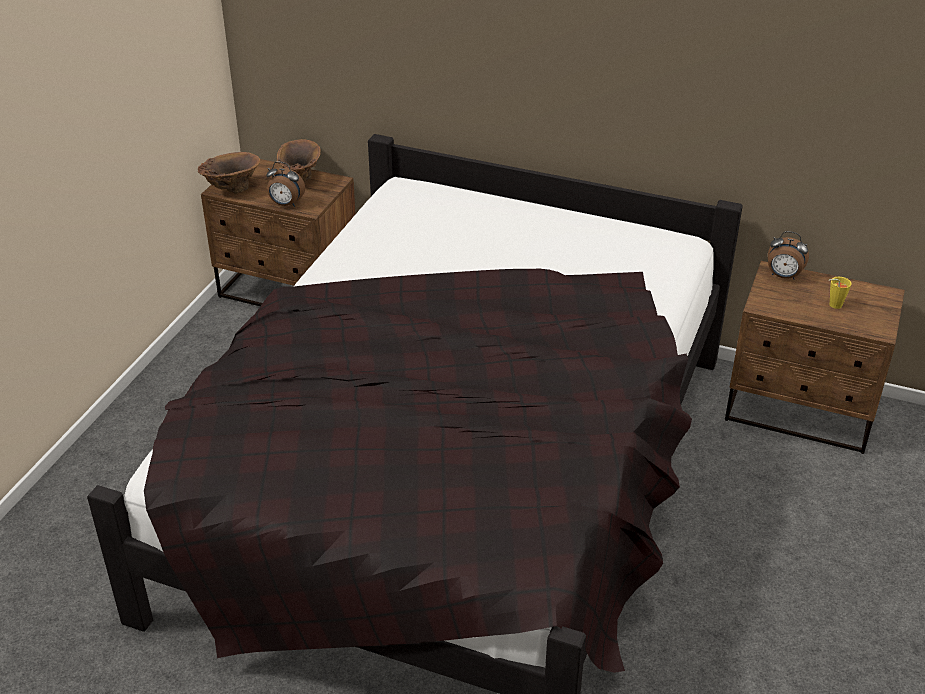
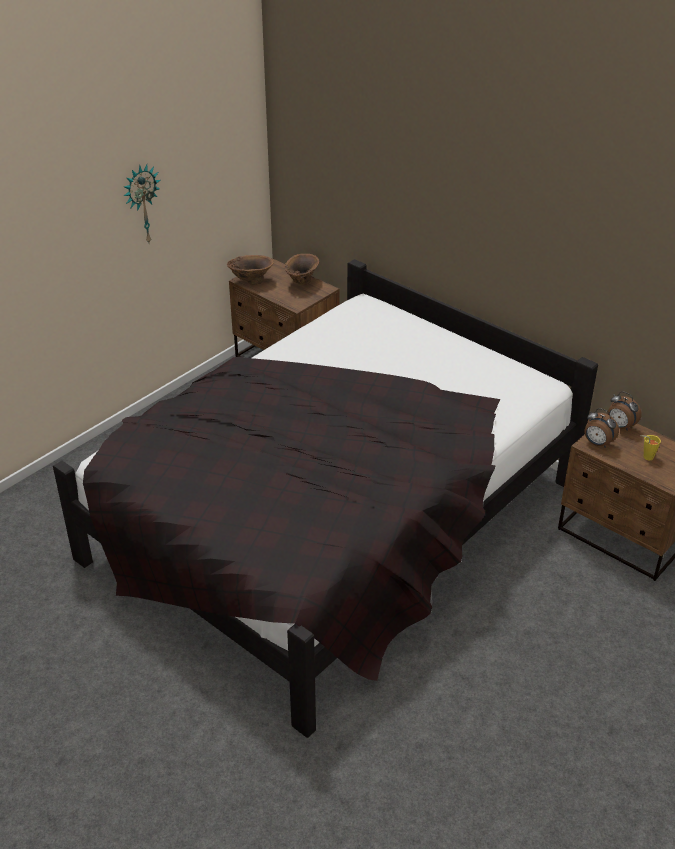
camera: 20 degrees right, 0 degrees up
(91, 101) = (142, 204): none -> wall clock
(286, 204) = (282, 299): alarm clock -> alarm clock (597, 443)

